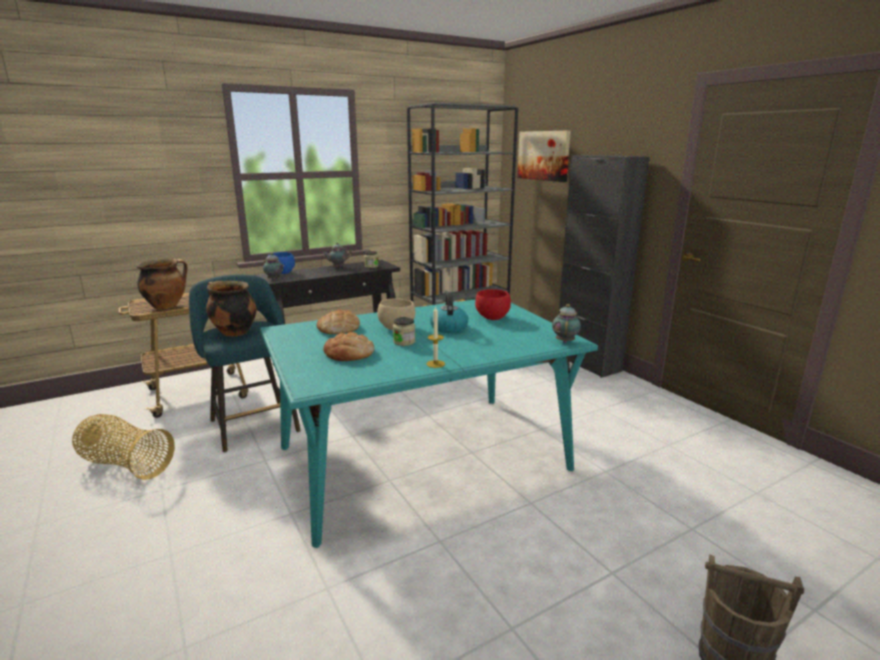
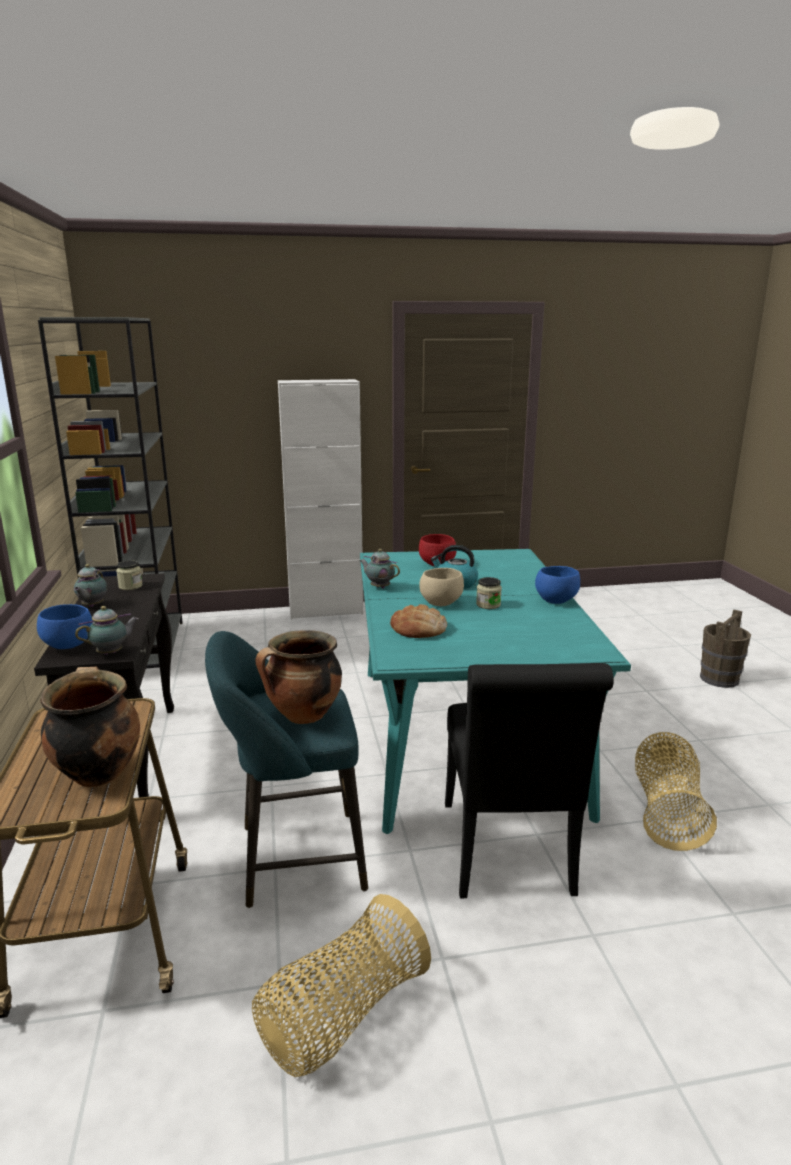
camera: 70 degrees left, 0 degrees up
(262, 502) = (508, 855): none -> black chair
(342, 596) = (667, 811): none -> basket
(349, 353) = (509, 630): bread -> none
(435, 364) = (555, 600): candle -> blue bowl
(543, 155) = (185, 384): picture -> none
(565, 341) = (519, 554): teapot -> teapot (379, 587)
(587, 363) = (326, 611): black cabinet -> white cabinet

